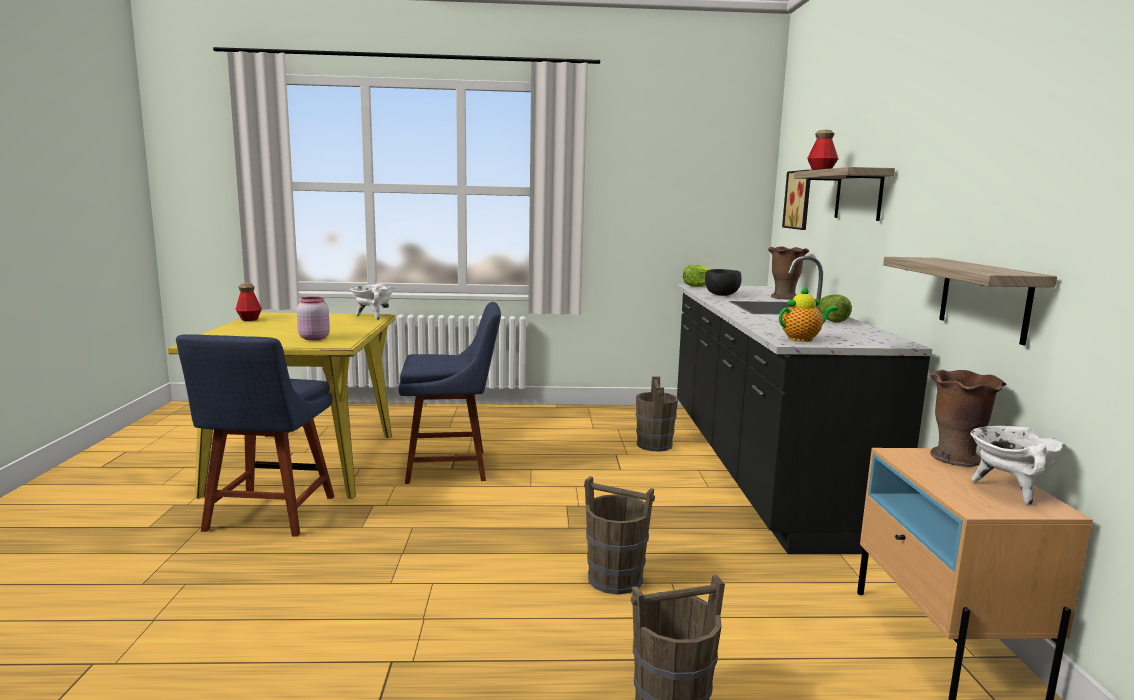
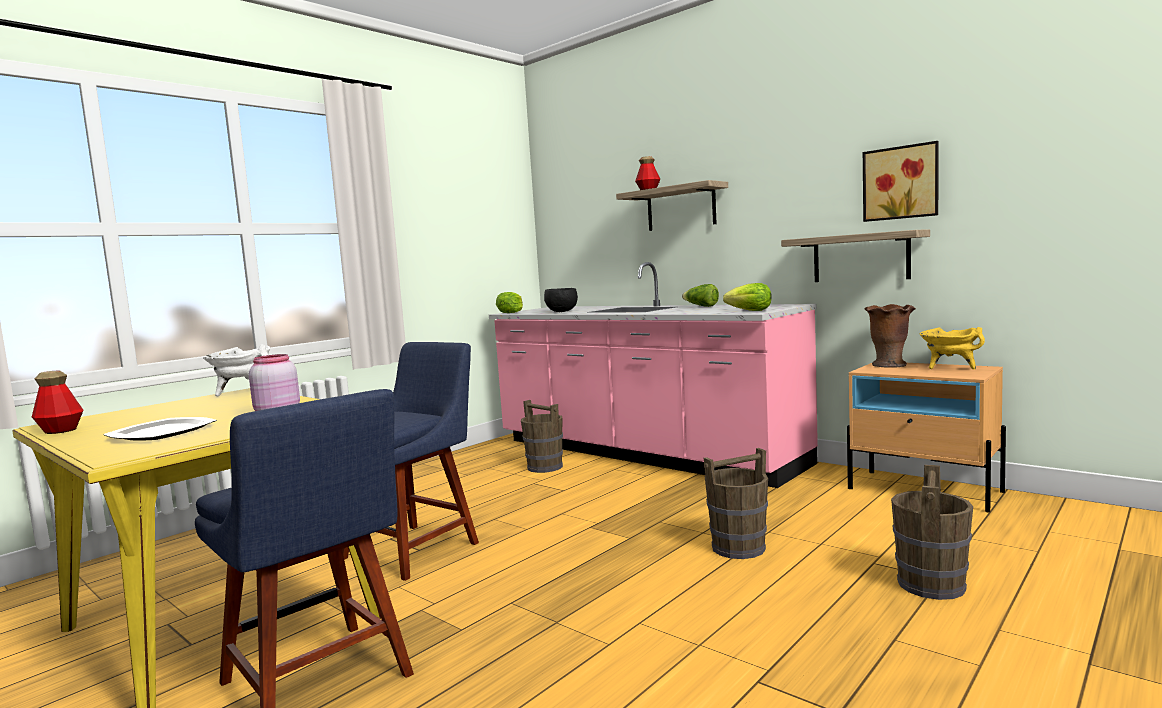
camera: 45 degrees left, 5 degrees down
(253, 333) = (161, 432): none -> plate
(758, 466) = (643, 453): black counter -> pink counter
(784, 297) = (605, 306): brown vase -> none
(800, 200) = (586, 223): picture -> picture (901, 183)
(803, 339) = (750, 311): teapot -> lettuce
(1009, 490) = (950, 367): white cooking pot -> yellow cooking pot

